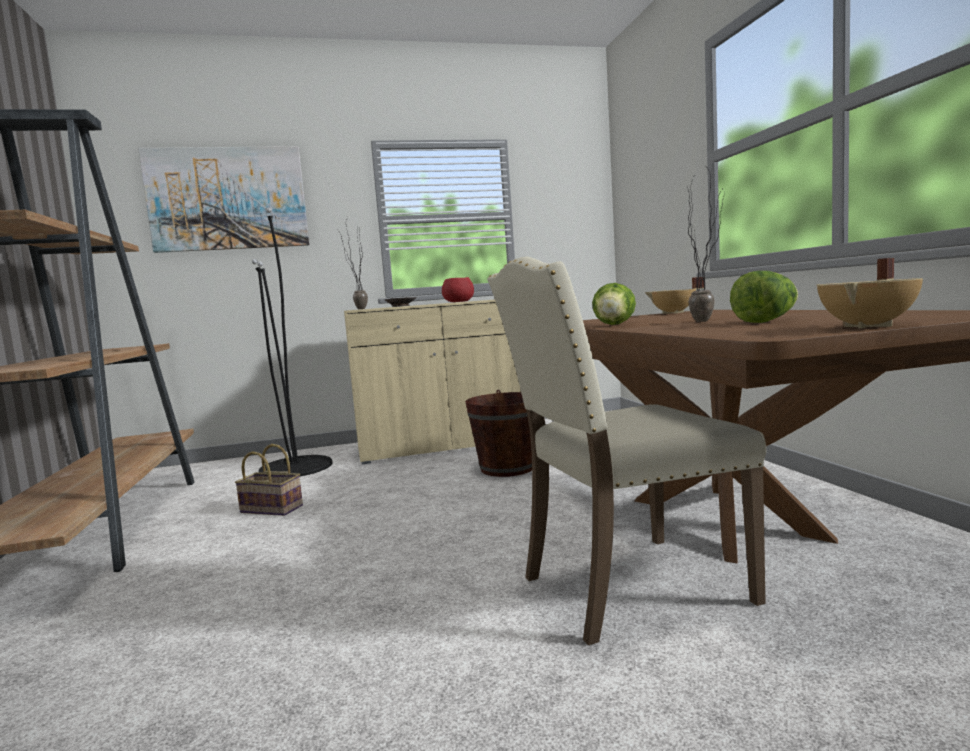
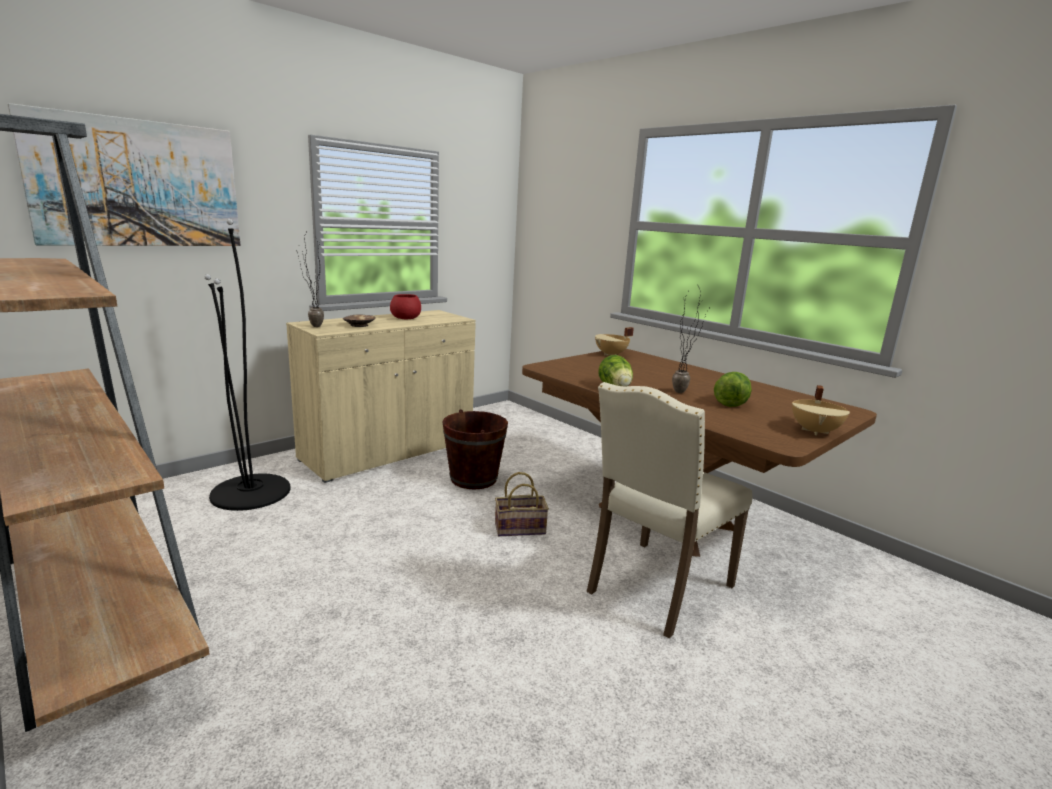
camera: 30 degrees left, 10 degrees up
(273, 508) = (290, 551): basket -> basket (521, 528)

